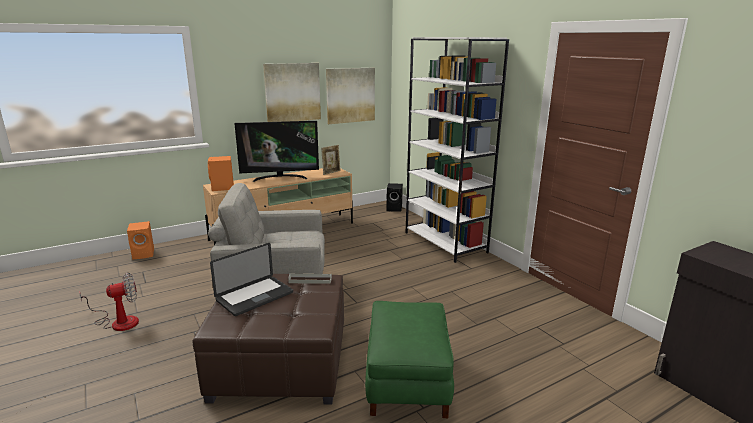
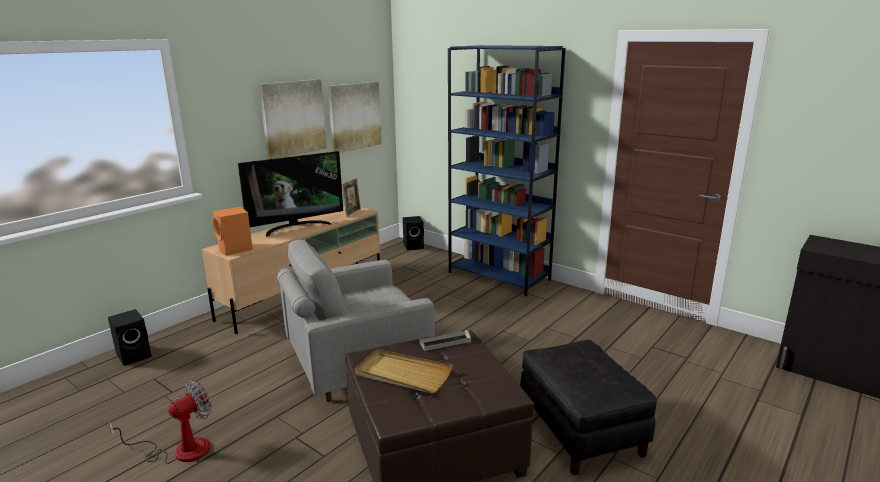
camera: 20 degrees left, 0 degrees up
(144, 254) = (135, 355): orange speaker -> black speaker
(255, 296) = (402, 374): laptop -> beige tray
(406, 381) = (579, 431): green ottoman -> black ottoman
(445, 242) = (499, 276): white bookcase -> blue bookcase

